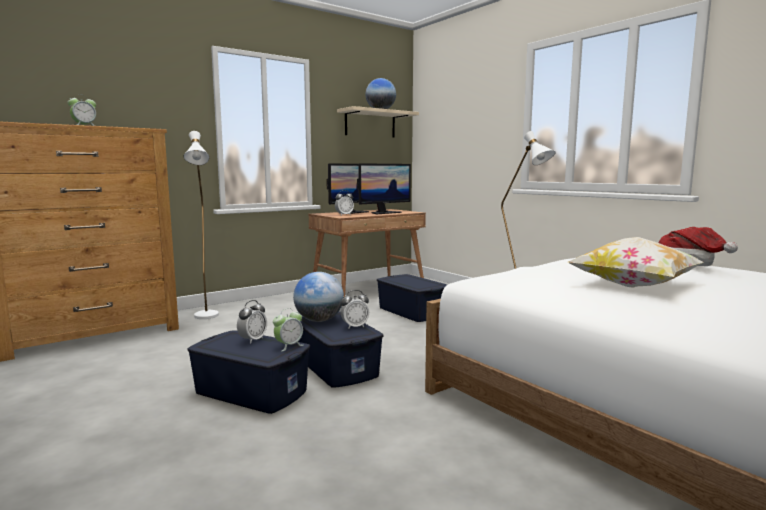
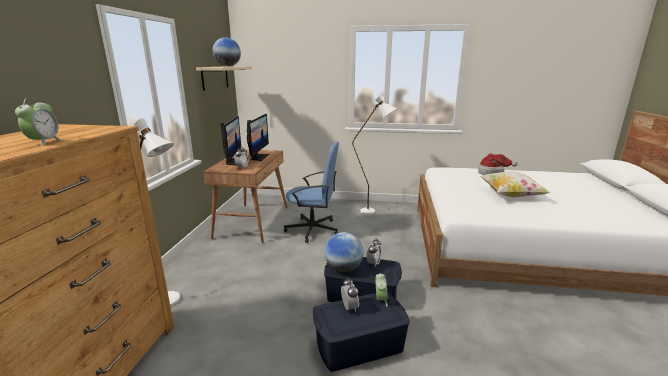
camera: 45 degrees left, 10 degrees up
(411, 312) = (313, 229): blue storage box -> blue office chair

